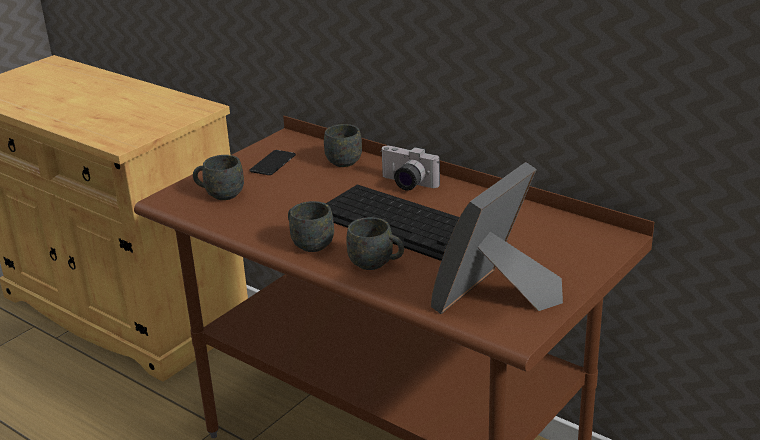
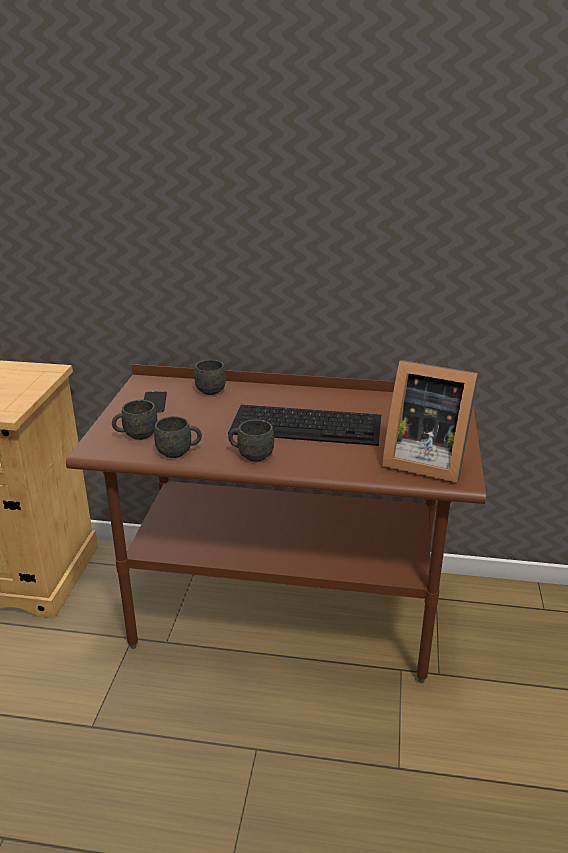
camera: 30 degrees left, 0 degrees up
(376, 264) = (318, 457): grey mug -> grey mug (179, 452)
(406, 184) = (276, 397): camera -> none
(495, 298) = (423, 460): picture frame -> picture frame turned 75 degrees counterclockwise

